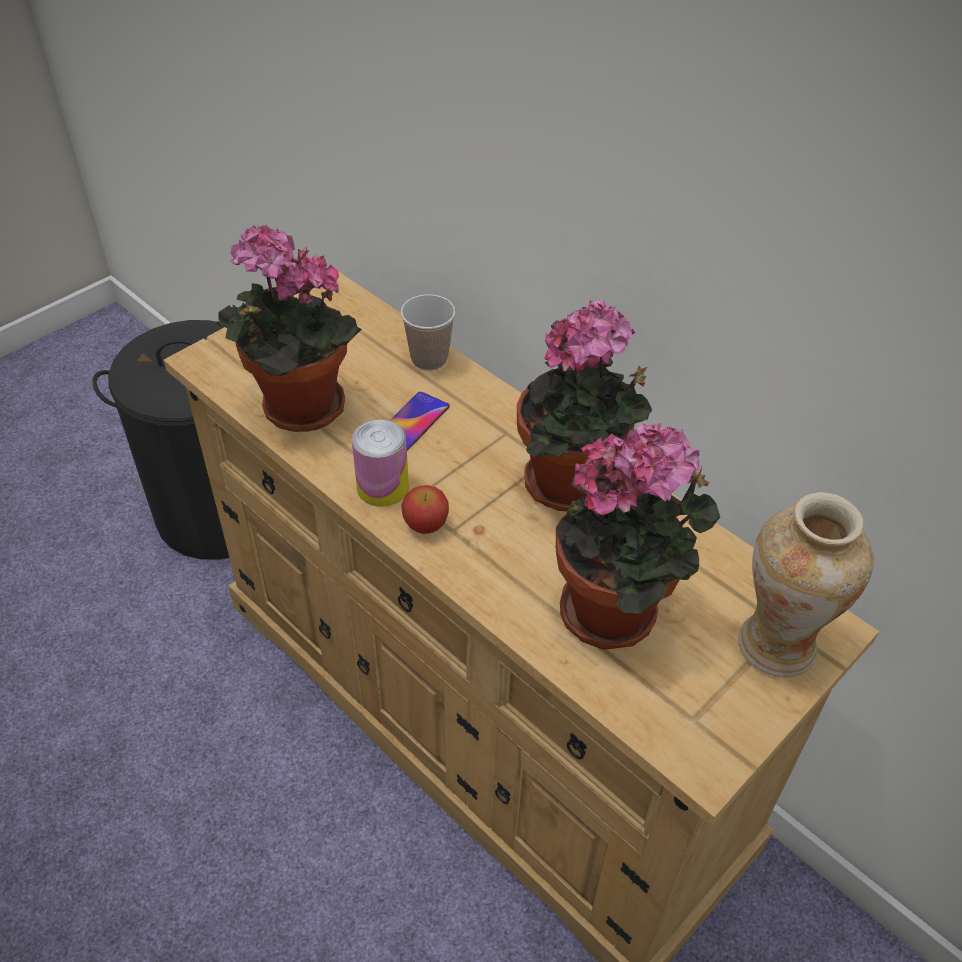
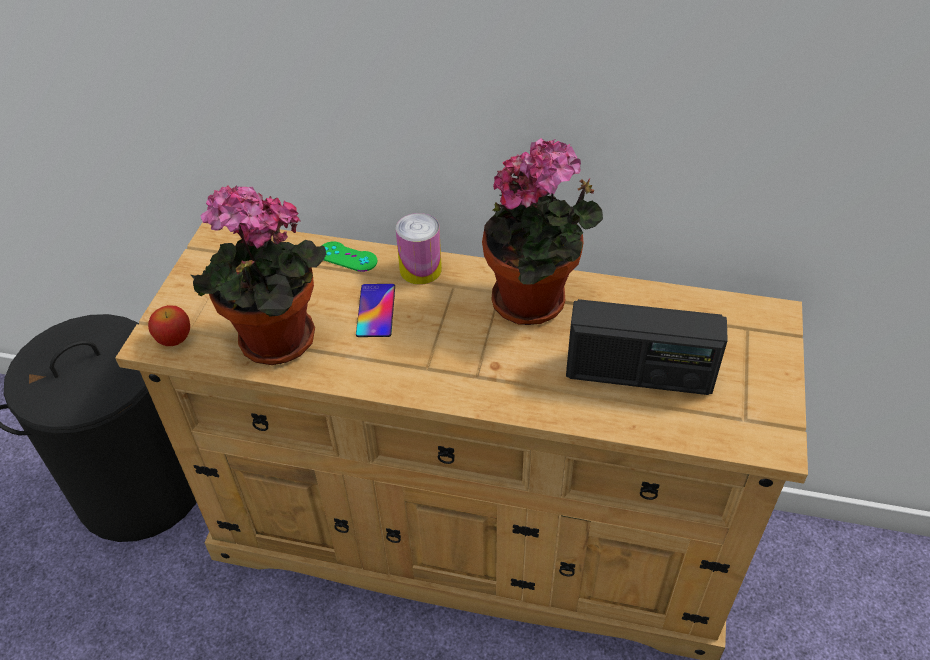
camera: 30 degrees left, 0 degrees up
(382, 487) = (396, 370): can -> can (420, 269)
(426, 525) = (453, 382): apple -> apple (175, 339)
(429, 359) = (347, 257): cup -> green game controller
(617, 613) = (638, 374): potted plant -> radio
(777, 644) = (752, 342): vase -> none

